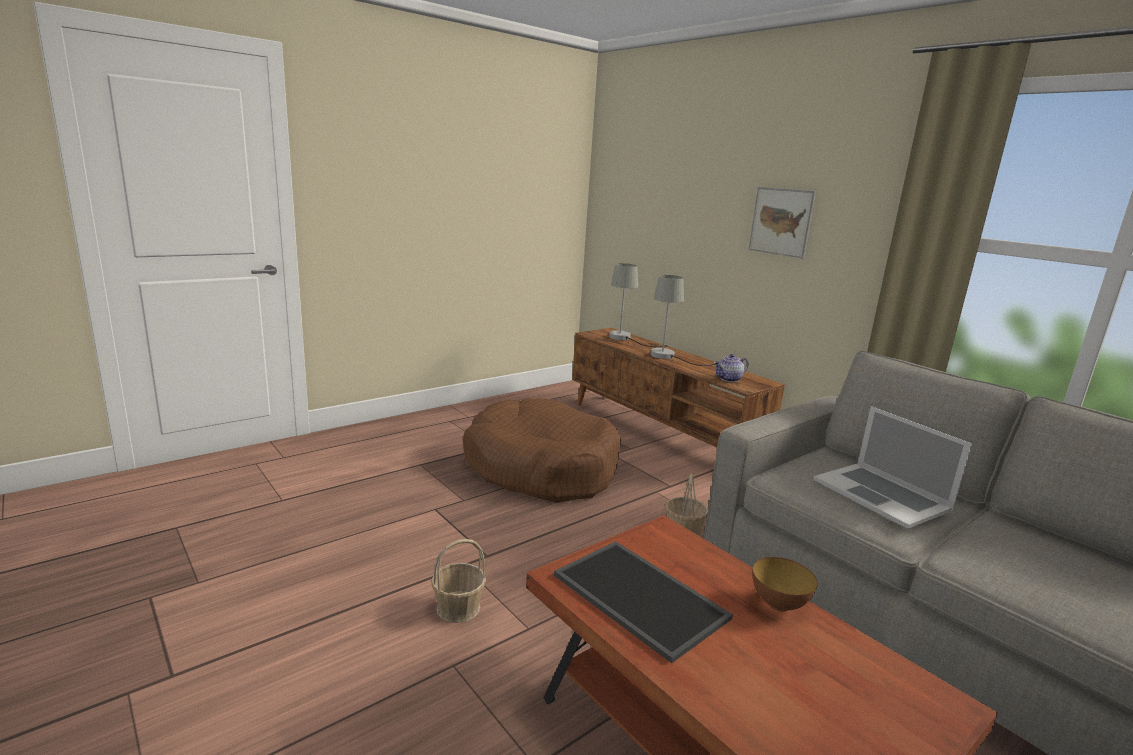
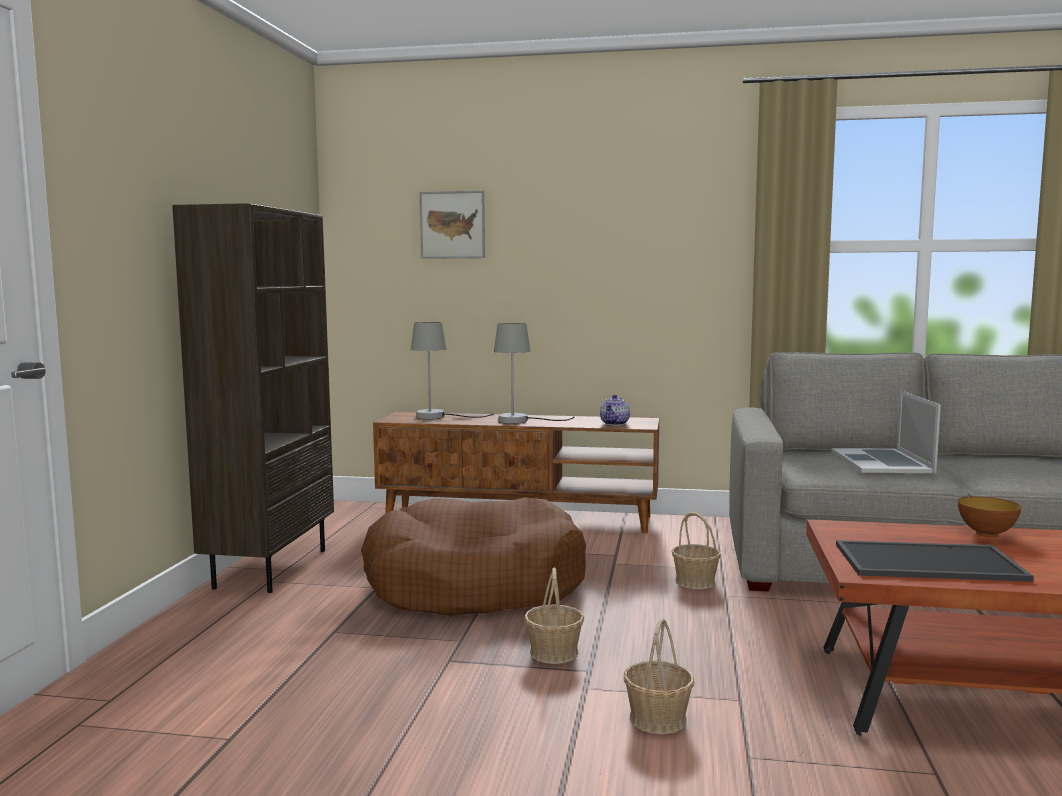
camera: 40 degrees left, 10 degrees down
(464, 413) = (270, 568): none -> brown bookcase
(493, 534) = (554, 653): none -> basket
(781, 221) = (621, 248): picture -> picture (452, 225)
(881, 494) = (882, 462): laptop -> laptop turned 75 degrees clockwise

